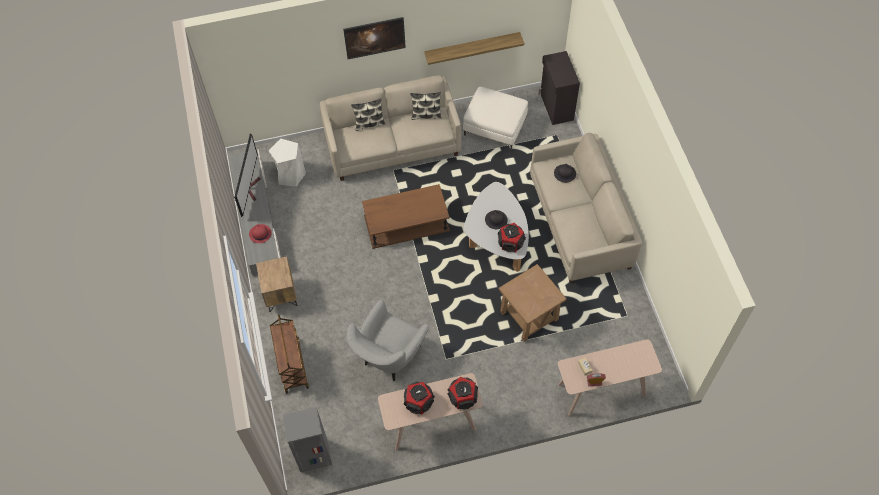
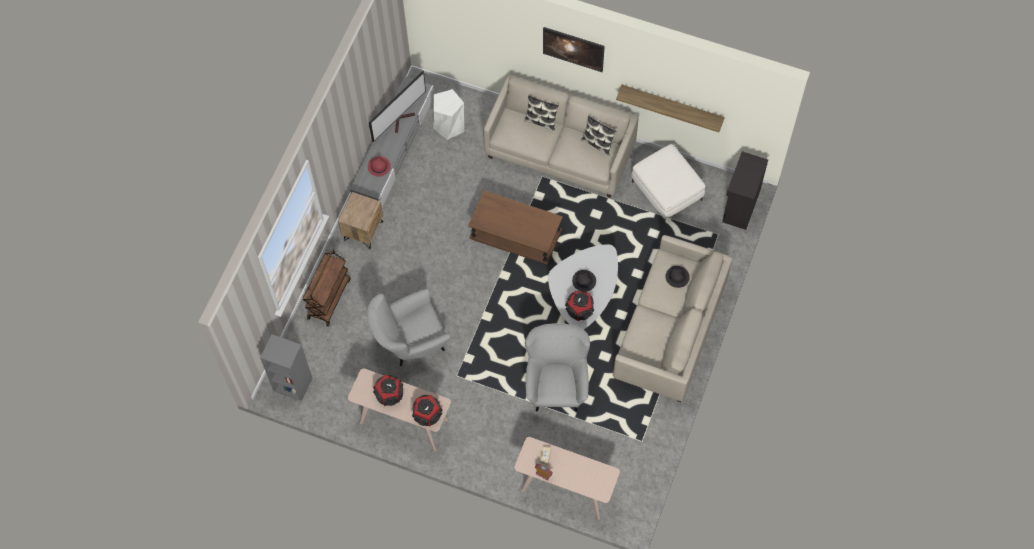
camera: 35 degrees right, 5 degrees up
(529, 315) = (556, 384): brown side table -> grey armchair

